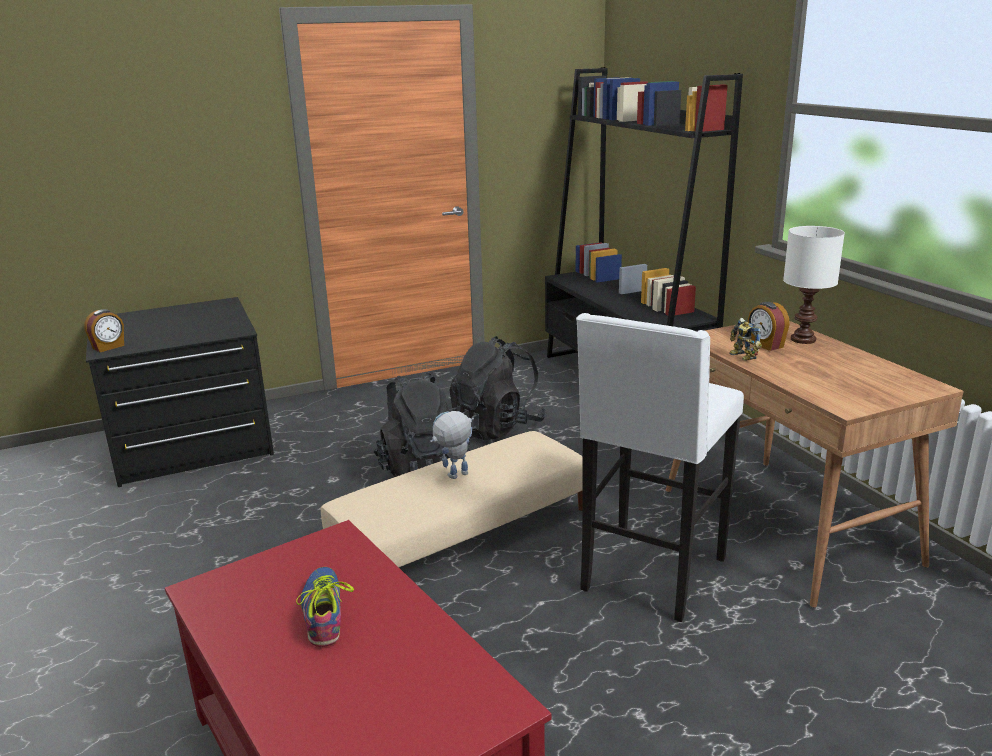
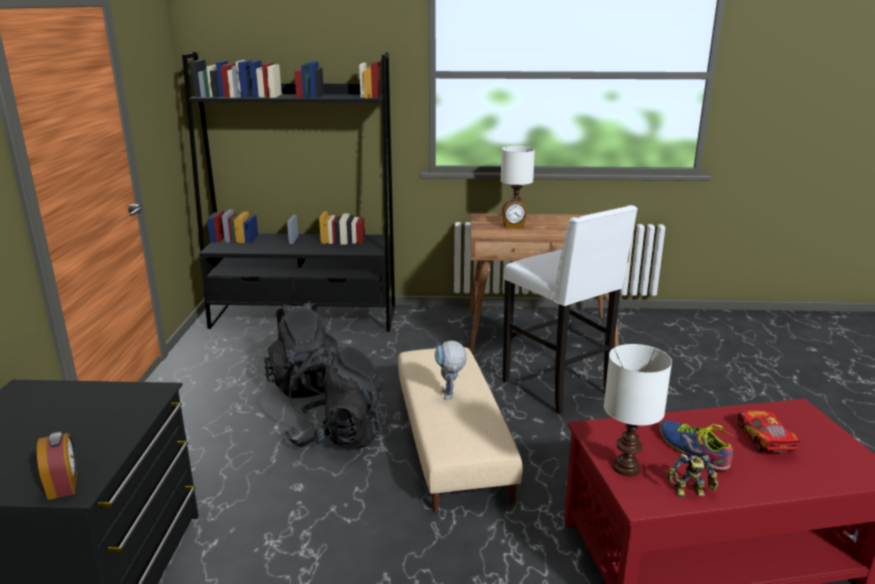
camera: 65 degrees left, 0 degrees up
(263, 571) = (627, 468): none -> white table lamp
(323, 612) = (693, 450): shoe -> shoe turned 45 degrees clockwise
(384, 673) = (764, 439): none -> toy car
(741, 357) = (525, 235): toy robot -> toy robot (691, 493)

